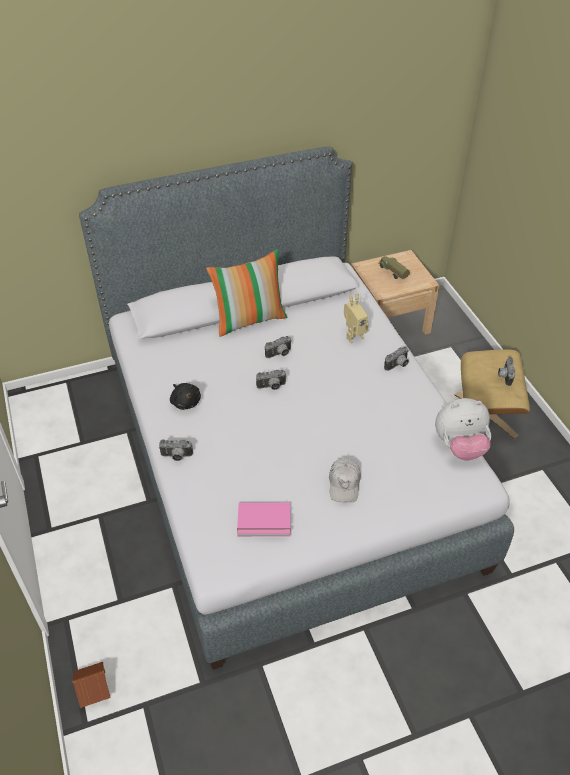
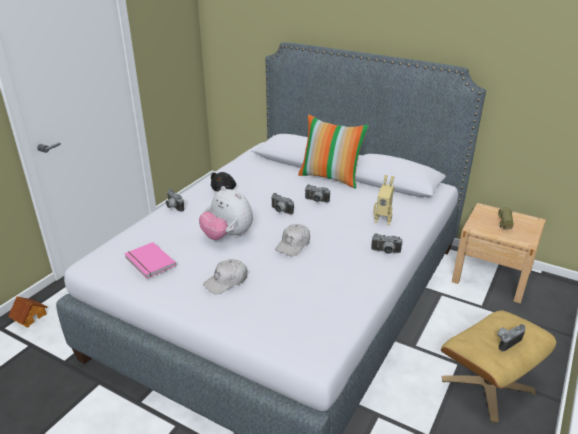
camera: 50 degrees right, 15 degrees down
(333, 411) = (293, 245): none -> white cap
(459, 446) = (343, 324): plush toy -> plush toy (227, 236)

